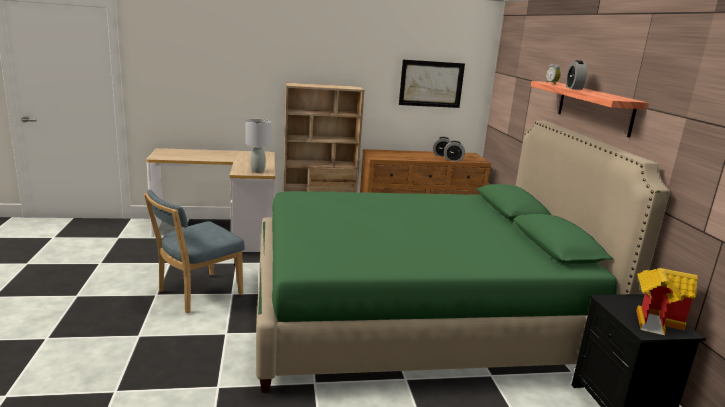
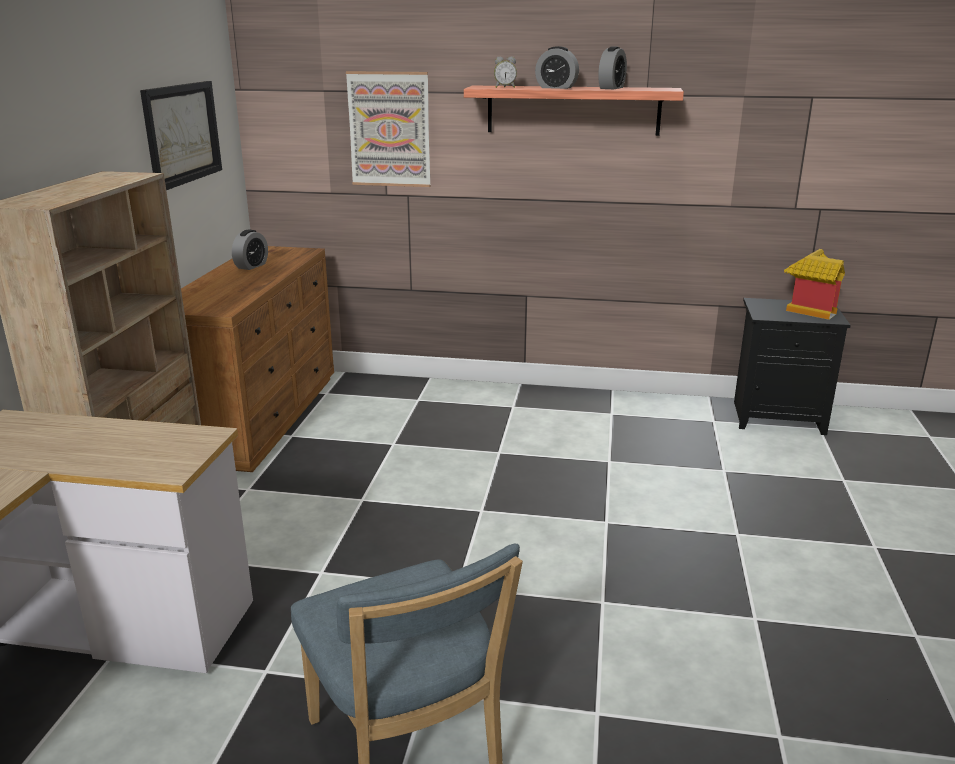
camera: 70 degrees left, 5 degrees up
(257, 171) = (180, 445): grey table lamp -> none
(415, 315) = (569, 489): green bed -> none
(453, 160) = (288, 264): alarm clock -> alarm clock (611, 88)
(528, 103) = (389, 129): none -> picture

